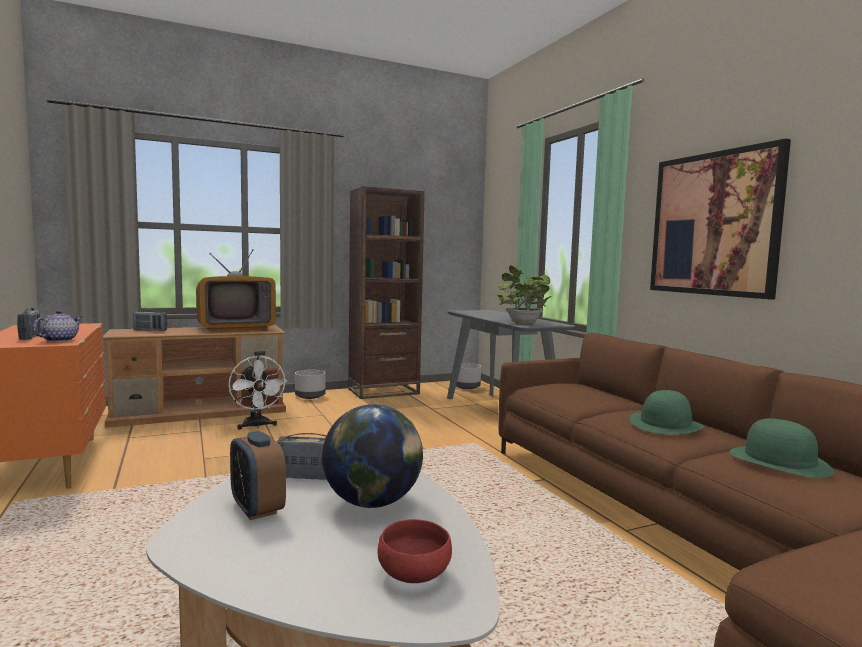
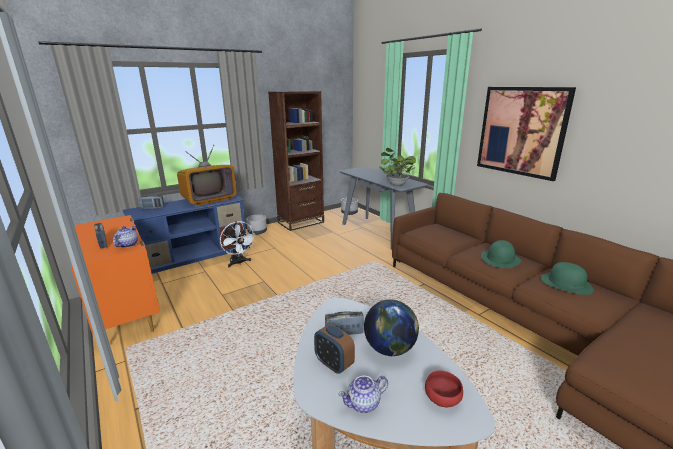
camera: 10 degrees left, 15 degrees up
(201, 411) = (195, 254): brown tv stand -> blue tv stand
(259, 561) = (363, 404): none -> teapot

